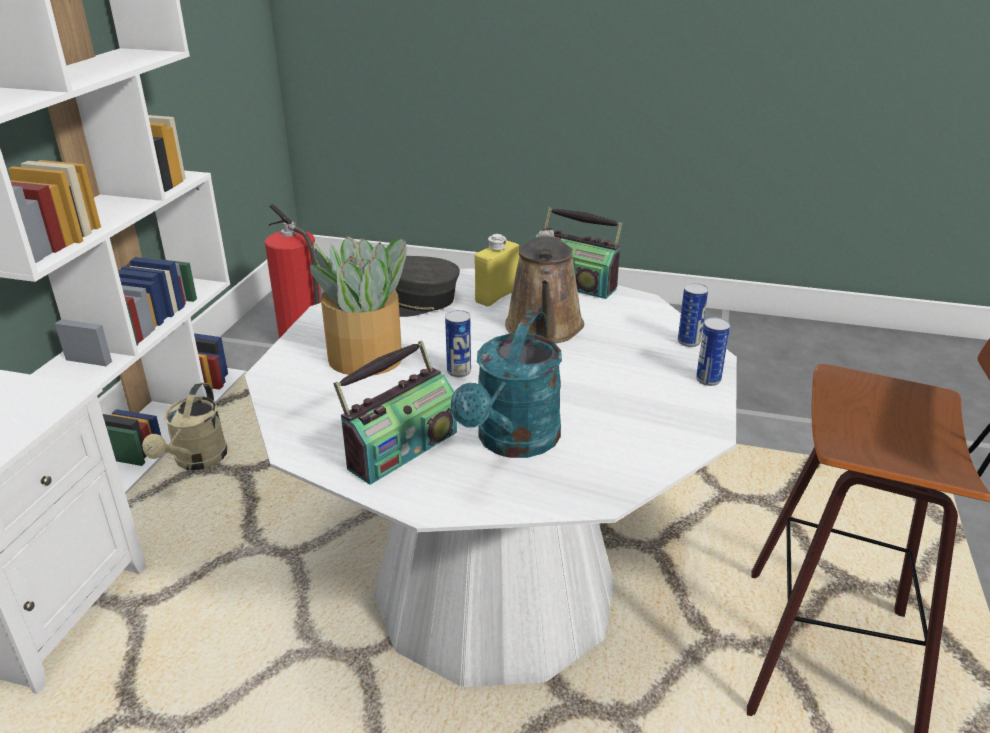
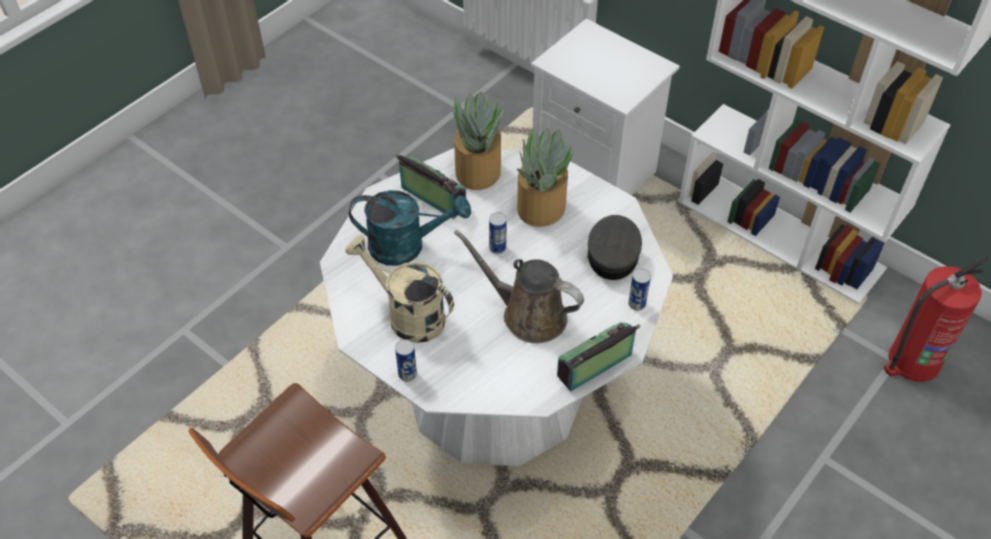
camera: 115 degrees right, 20 degrees up
(197, 462) = (723, 255): beige watering can -> beige watering can (407, 314)
(320, 424) = (477, 172): none -> potted plant
(401, 448) = (432, 198): radio -> radio turned 150 degrees clockwise
(497, 296) = (597, 307): yellow bottle -> none
(513, 442) = (407, 246): turquoise watering can -> turquoise watering can turned 135 degrees clockwise
(688, 342) = (461, 392): can -> can (637, 304)

